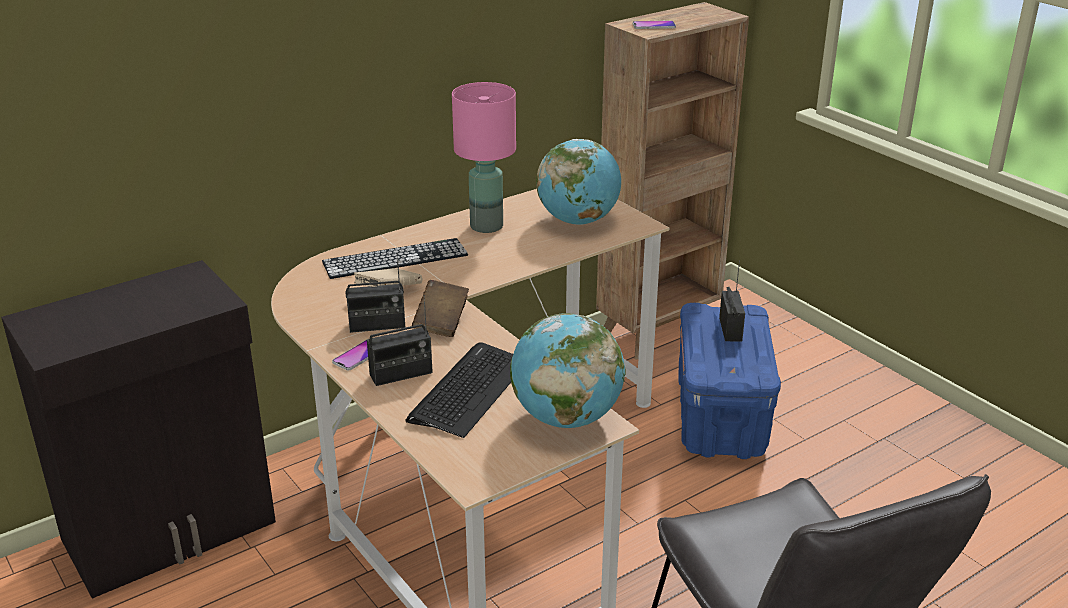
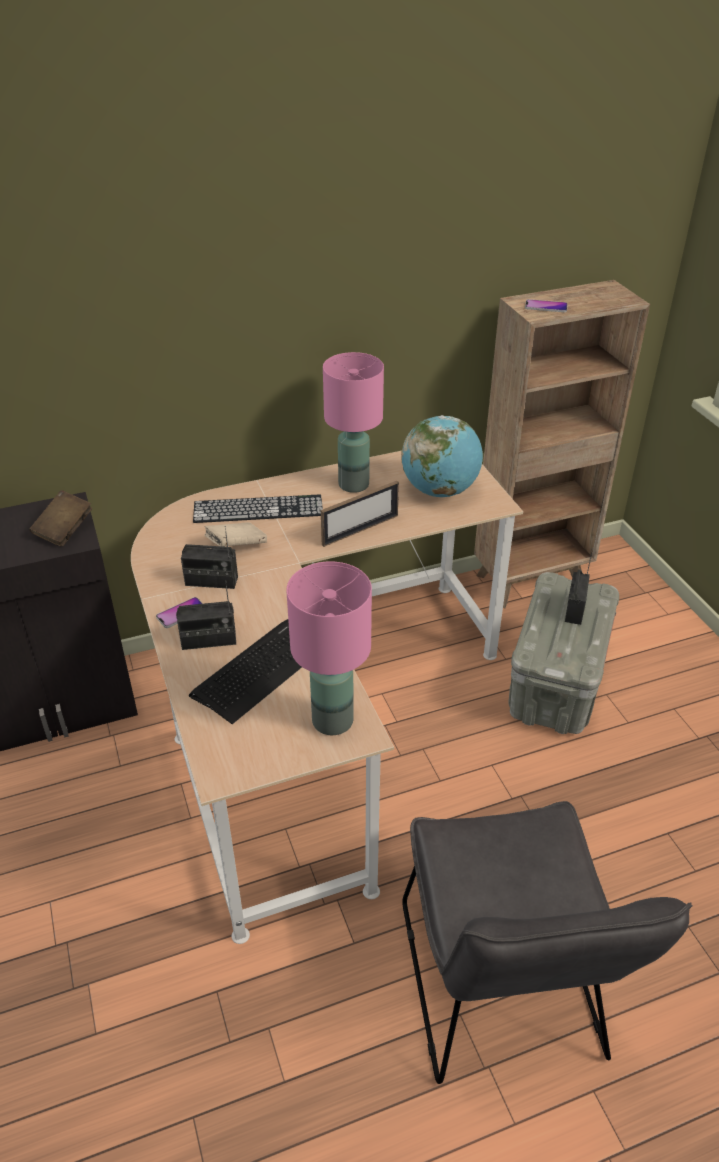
camera: 15 degrees right, 10 degrees up
(441, 322) = (268, 588): brown book -> brown book (64, 530)
(513, 262) = (360, 530): none -> picture frame
(566, 418) = (332, 719): globe -> pink table lamp
(720, 418) = (555, 684): blue storage box -> grey storage box

